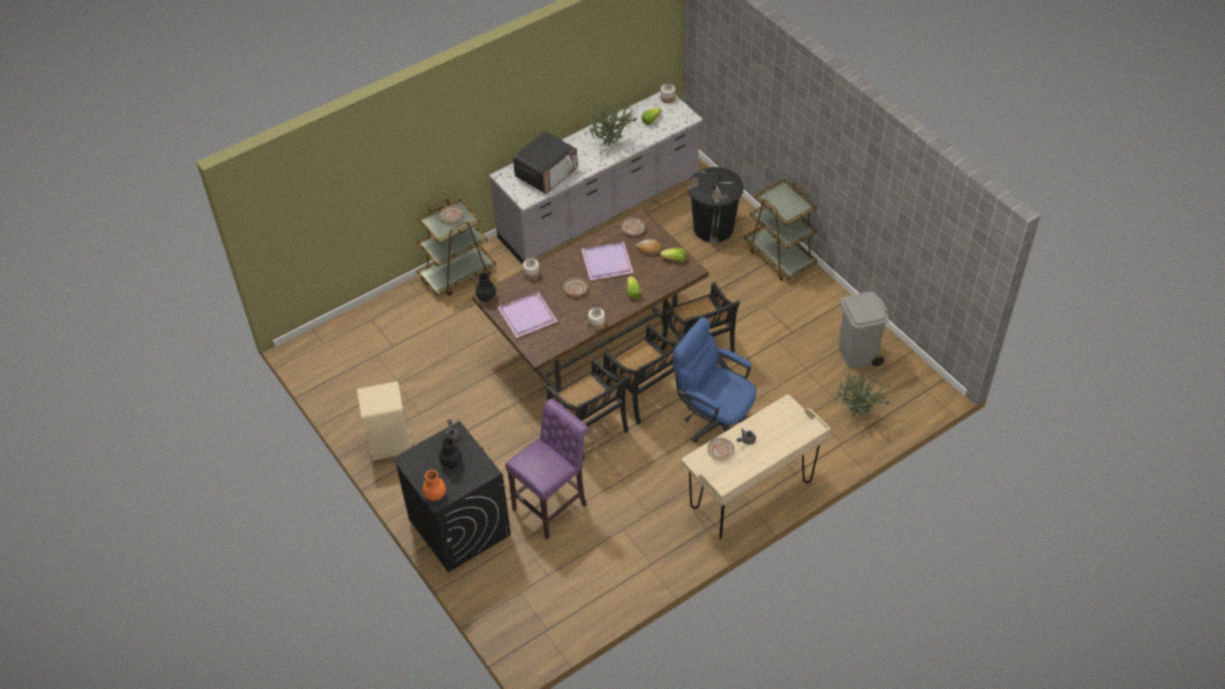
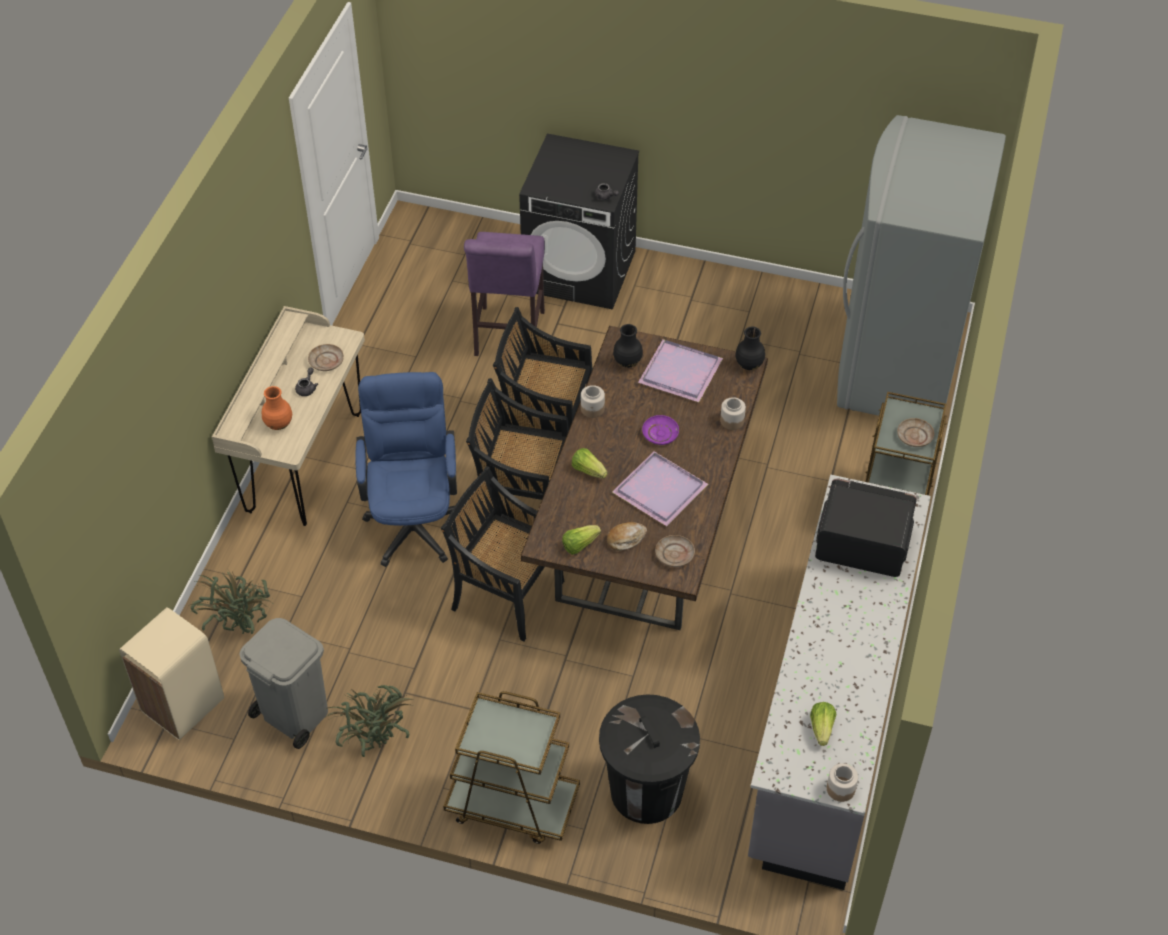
camera: 140 degrees right, 0 degrees up
(357, 342) = (897, 366): none -> grey fridge
(390, 444) = (732, 297): beige trash can -> beige trash can (182, 705)
(435, 496) = (561, 145): orange vase -> orange vase (278, 423)
(451, 463) = (578, 175): black vase -> black vase (628, 362)
(546, 173) = (861, 543): microwave -> microwave turned 105 degrees clockwise
(575, 289) = (660, 434): beige plate -> purple plate
(611, 145) = (829, 644): potted plant -> potted plant (375, 744)
(714, 420) = (413, 519): blue office chair -> blue office chair turned 90 degrees counterclockwise

